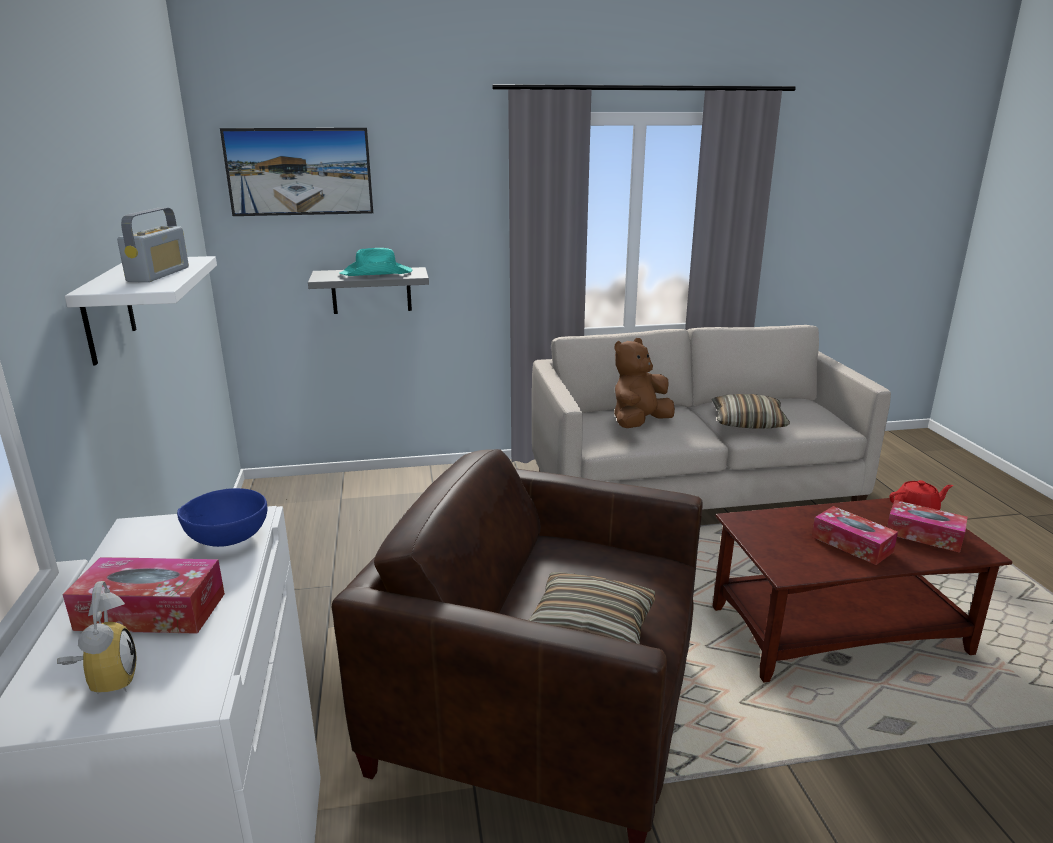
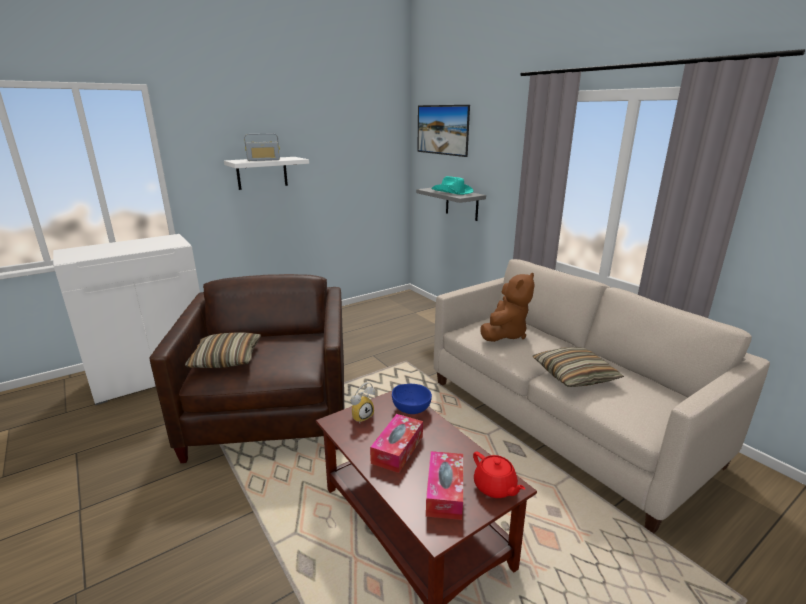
camera: 65 degrees right, 0 degrees up
(105, 680) = (78, 252): alarm clock -> alarm clock (361, 416)
(151, 611) = (115, 248): tissue box -> none
(226, 539) = (163, 245): blue bowl -> blue bowl (411, 408)
(639, 423) = (505, 334): brown plush toy -> brown plush toy turned 105 degrees clockwise

